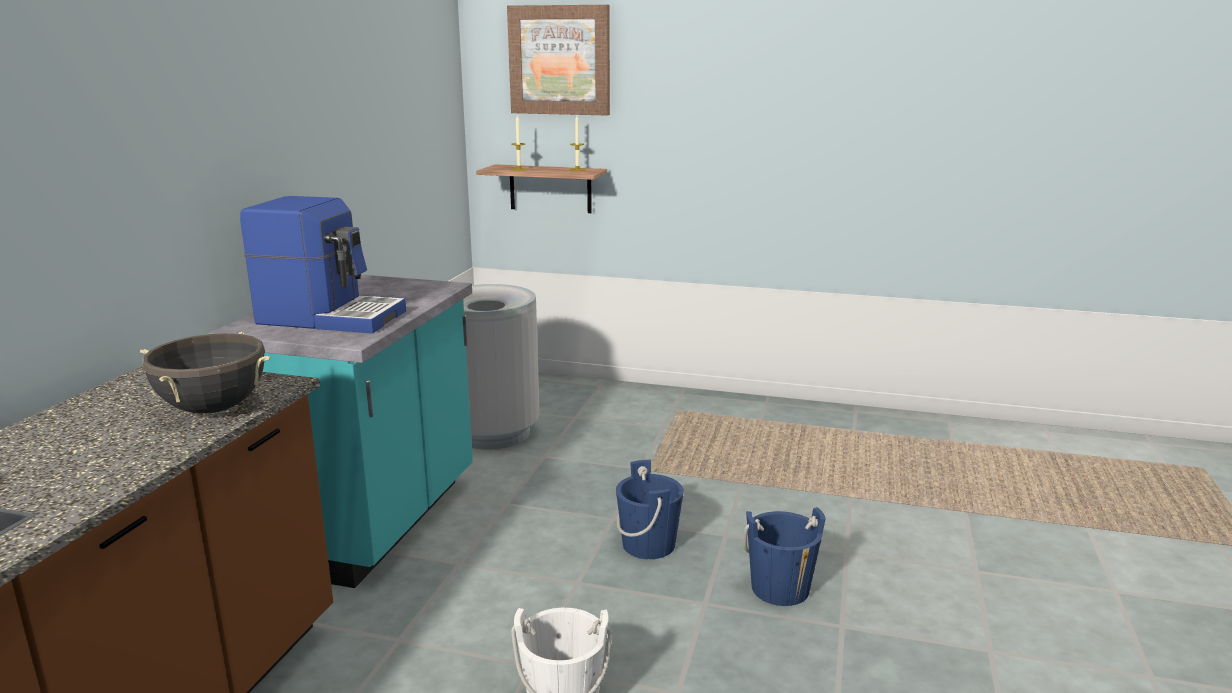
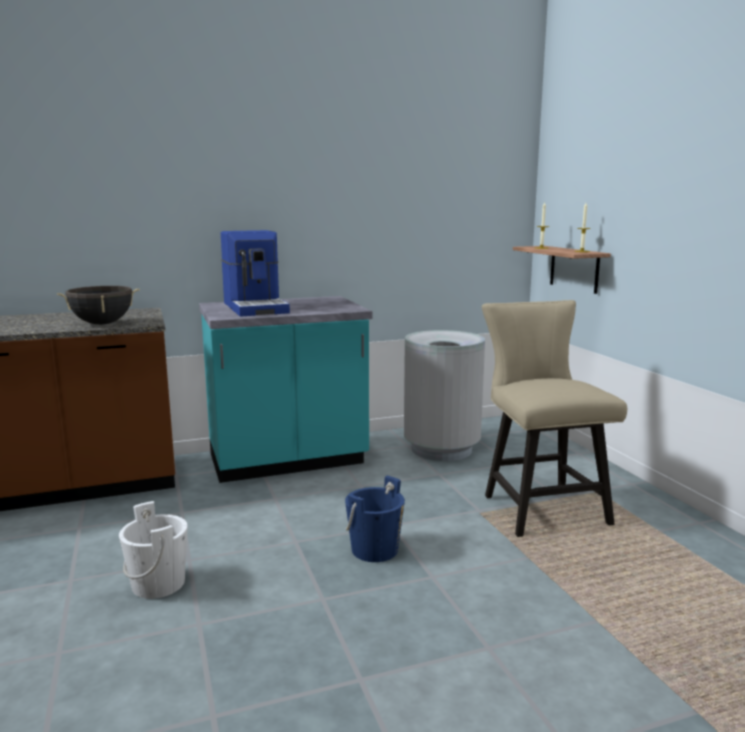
camera: 55 degrees right, 5 degrees down
(560, 60) = (590, 154): picture -> none
(668, 442) = (539, 506): none -> beige chair
(780, 589) = (382, 628): blue bucket -> none

